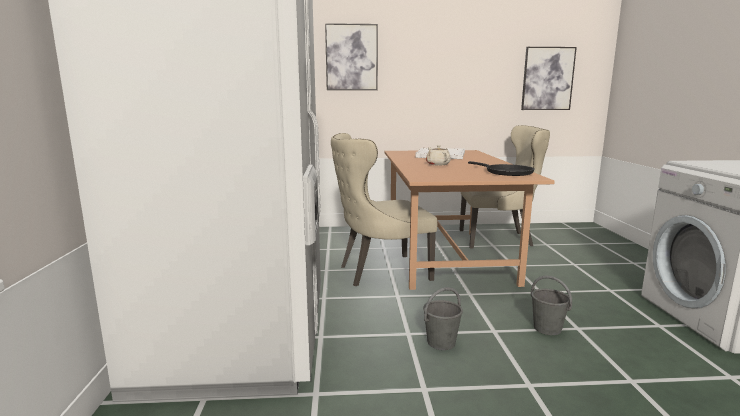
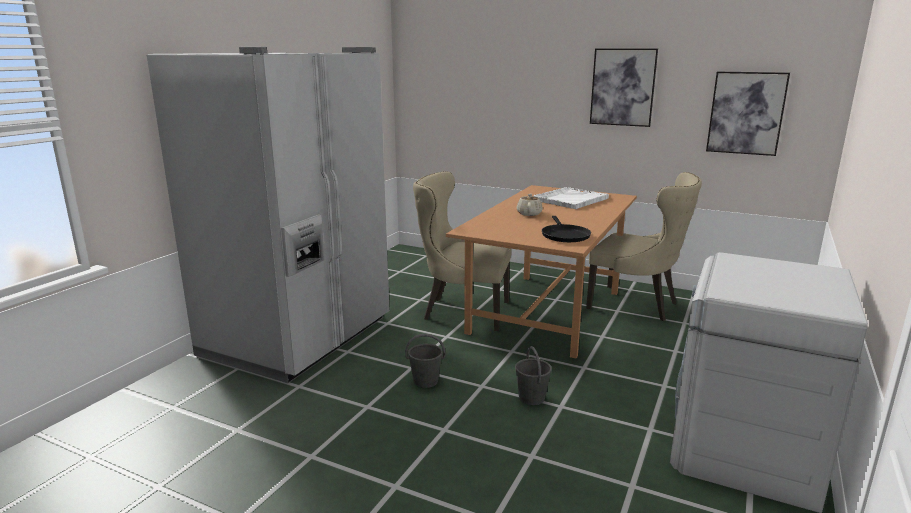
camera: 30 degrees right, 5 degrees up
(351, 57) = (508, 81): picture -> picture (623, 87)

